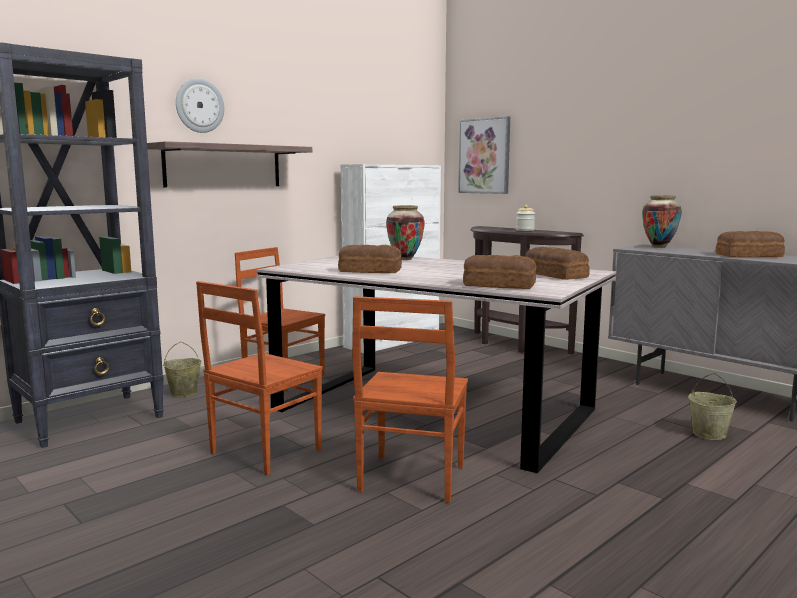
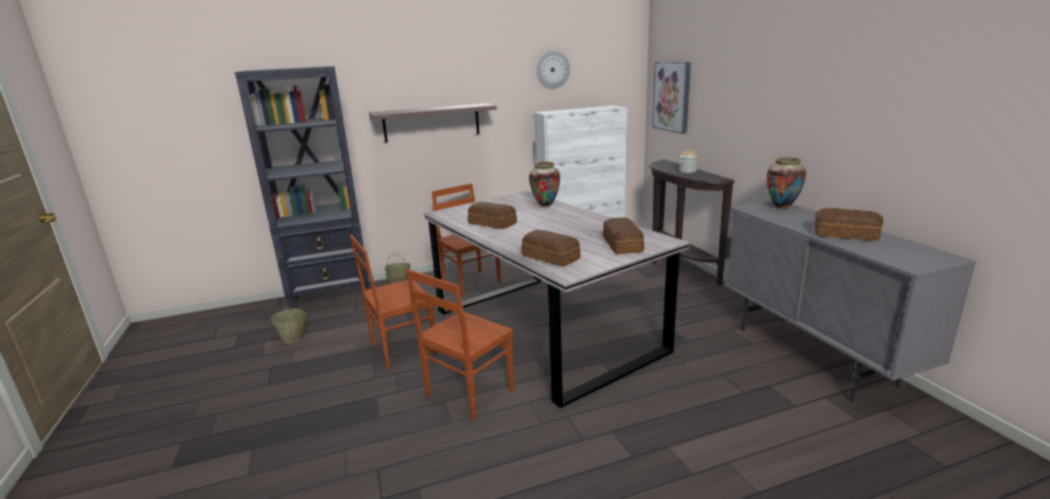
camera: 25 degrees right, 10 degrees up
(199, 105) = (409, 79): wall clock -> wall clock (552, 69)
(709, 434) = (748, 399): beige bucket -> beige bucket (293, 338)

